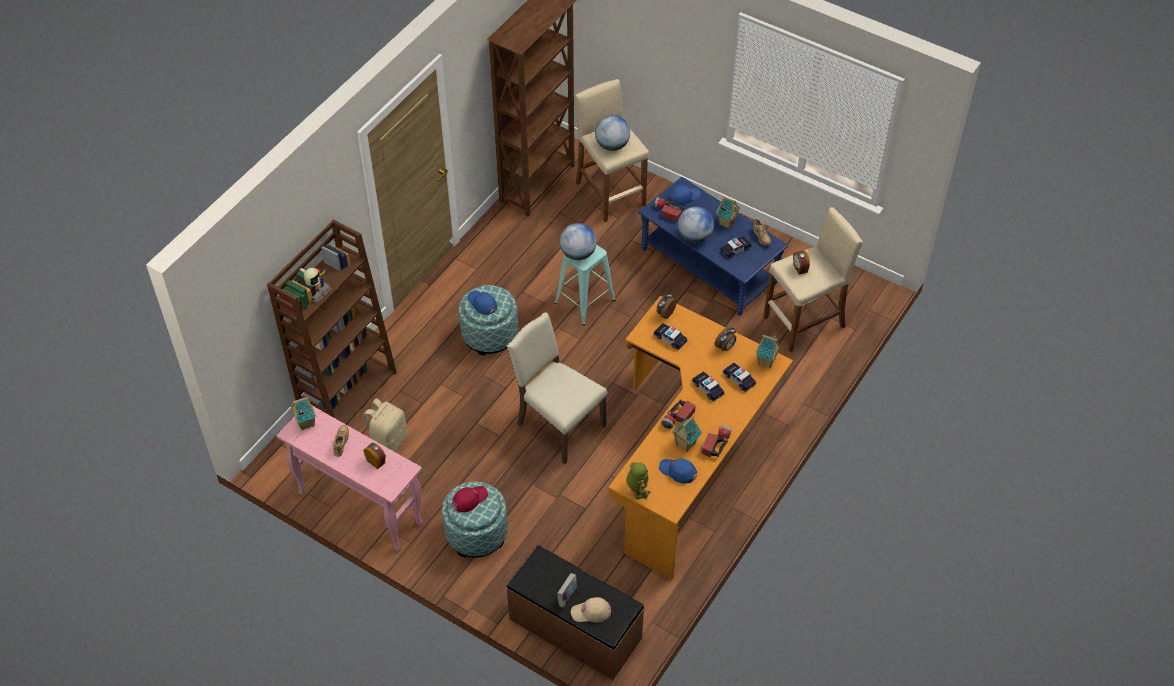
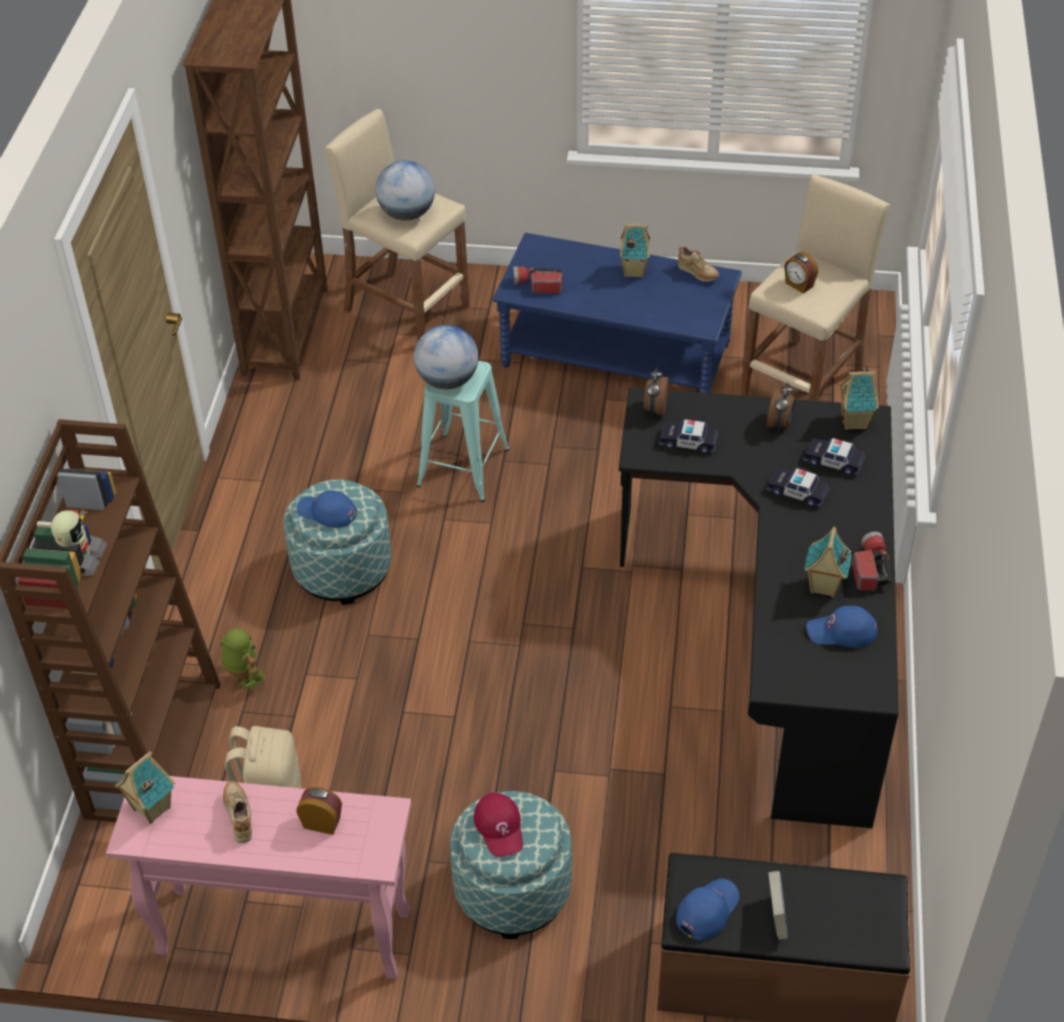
camera: 25 degrees left, 5 degrees down
(469, 499) = (500, 827): red cap -> red cap turned 135 degrees clockwise
(558, 425) = (538, 663): beige chair -> none
(591, 612) = (833, 926): beige cap -> none
(637, 491) = (801, 688): toy robot -> toy robot (244, 678)
(677, 418) = (783, 552): flashlight -> none
(684, 196) = (547, 257): blue cap -> blue cap (707, 910)
(690, 459) = (774, 634): orange desk -> black desk
(694, 237) = (600, 304): globe -> none
(735, 249) = (671, 301): toy car -> none

